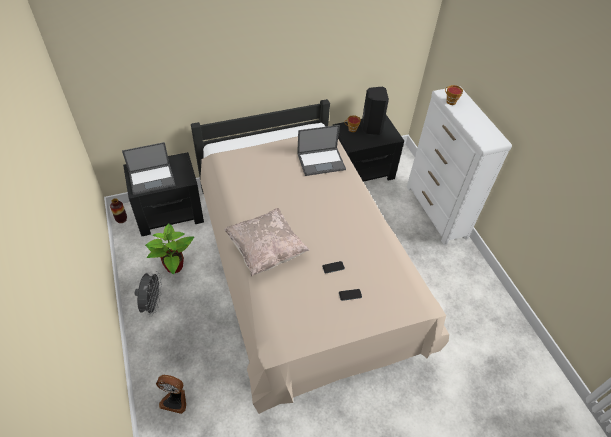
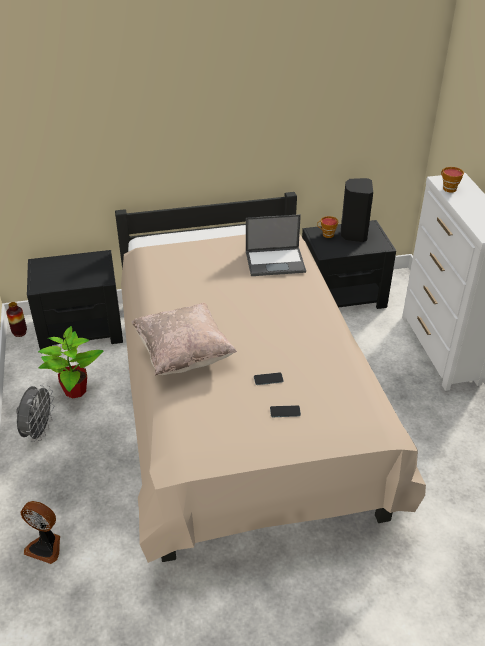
camera: 10 degrees right, 10 degrees down
(152, 179) = (60, 276): laptop -> none

